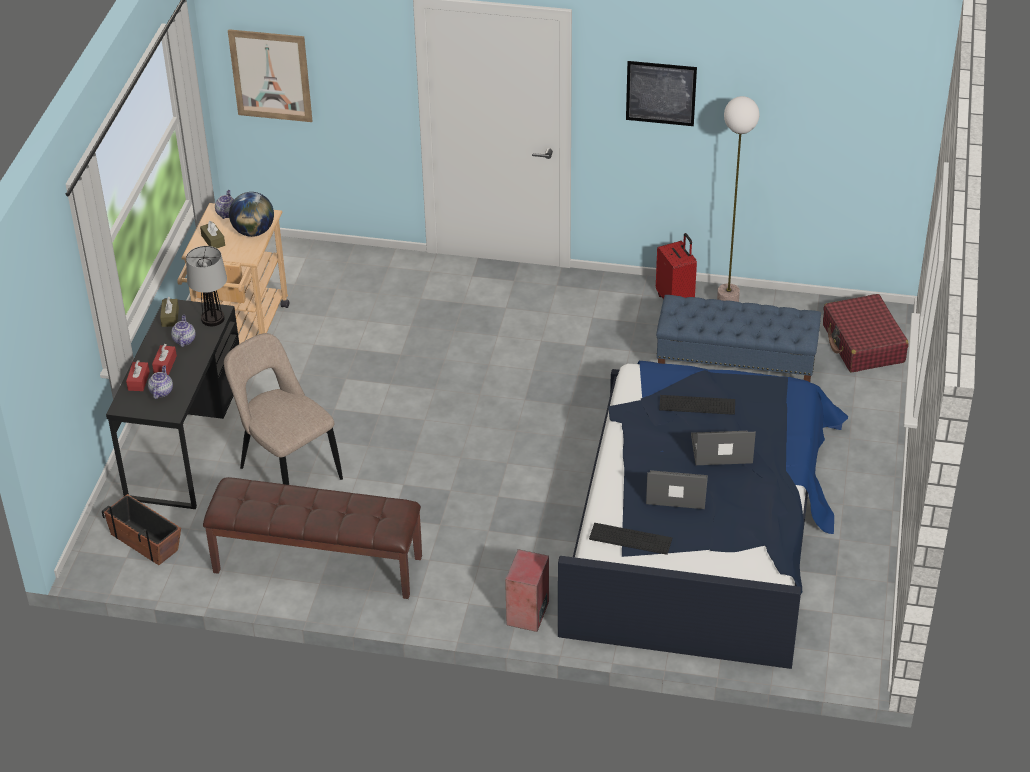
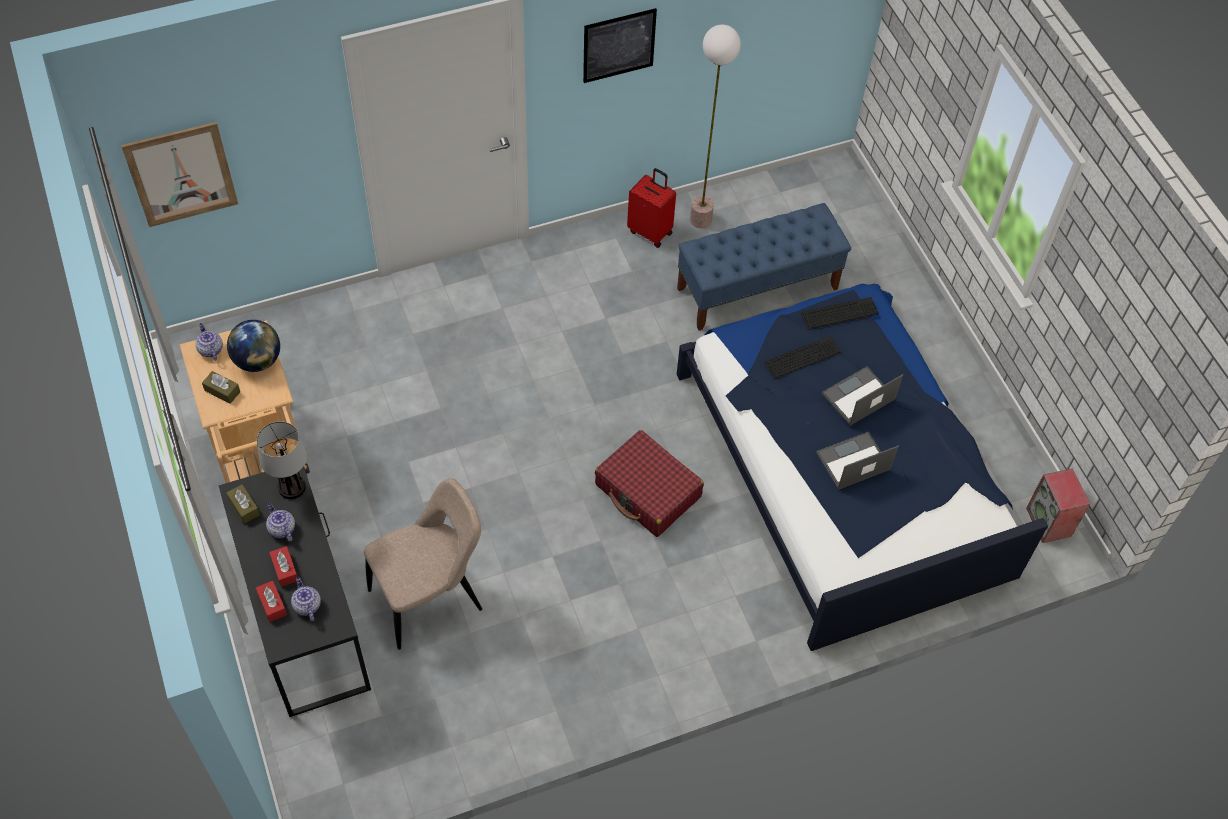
camera: 35 degrees left, 15 degrees up
(145, 541) = (348, 754): planter -> none
(287, 471) = (430, 598): beige chair -> beige chair turned 135 degrees clockwise
(317, 565) = (538, 690): brown bench -> none
(528, 614) = (767, 640): speaker -> speaker (1049, 522)
(630, 539) = (851, 534): keyboard -> keyboard (839, 313)
(863, 344) = (840, 207): red suitcase -> red suitcase (648, 491)

